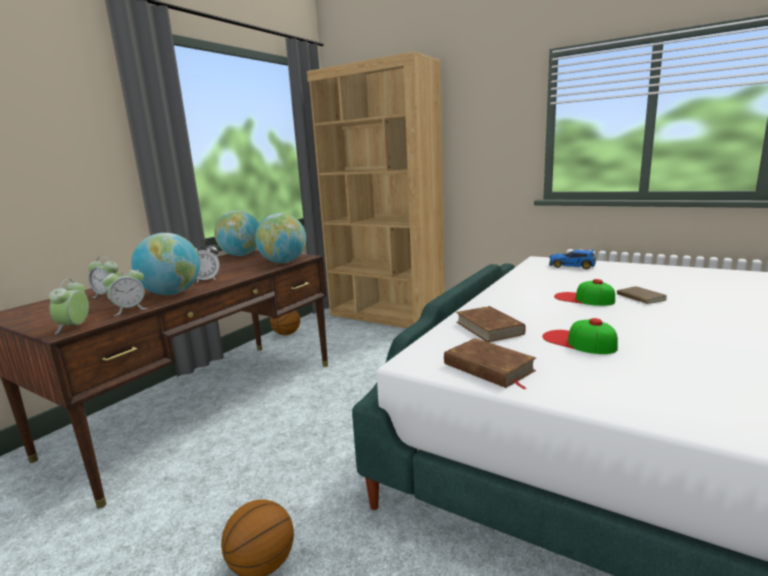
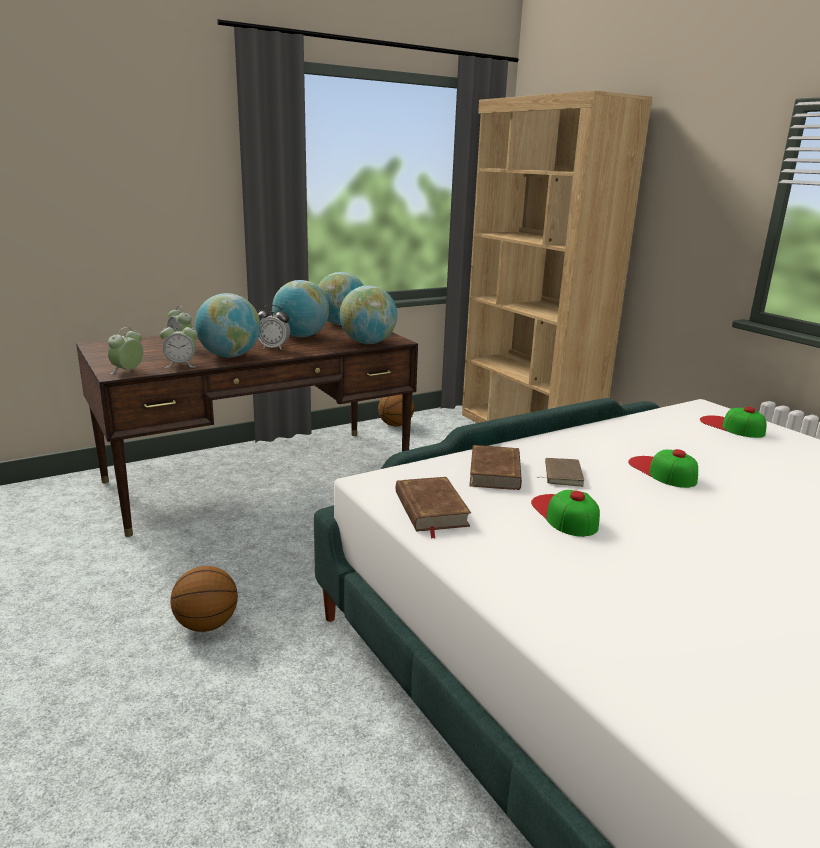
camera: 25 degrees right, 5 degrees up
(219, 268) = (301, 336): none -> globe
(572, 266) = (732, 426): toy car -> cap
(639, 298) = (738, 490): brown book -> brown book (561, 474)

